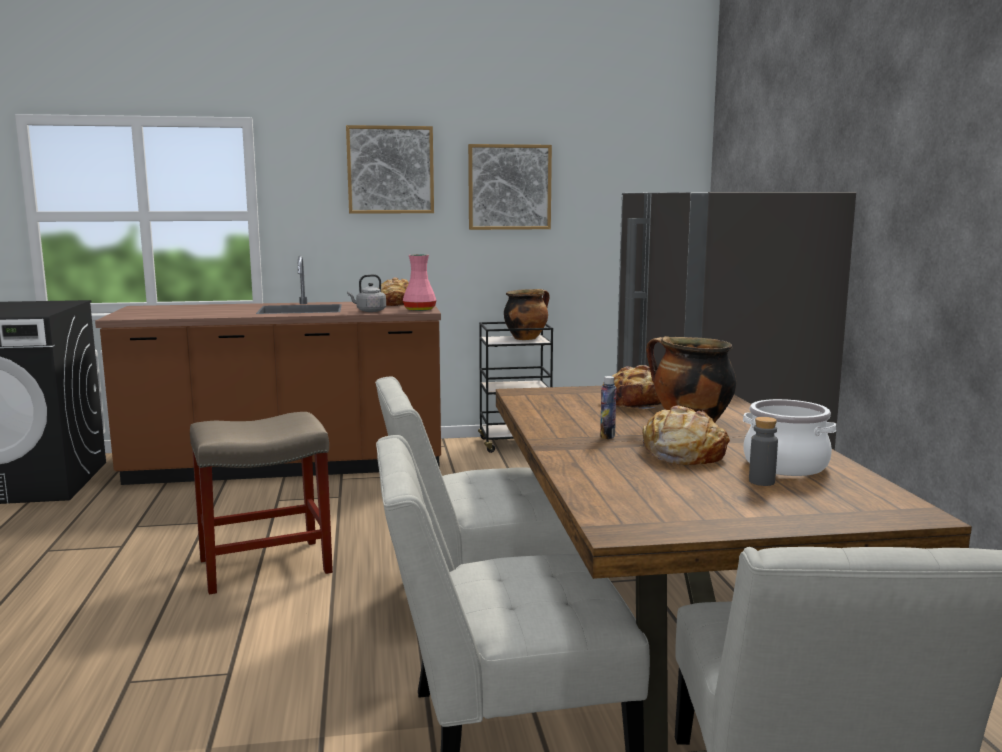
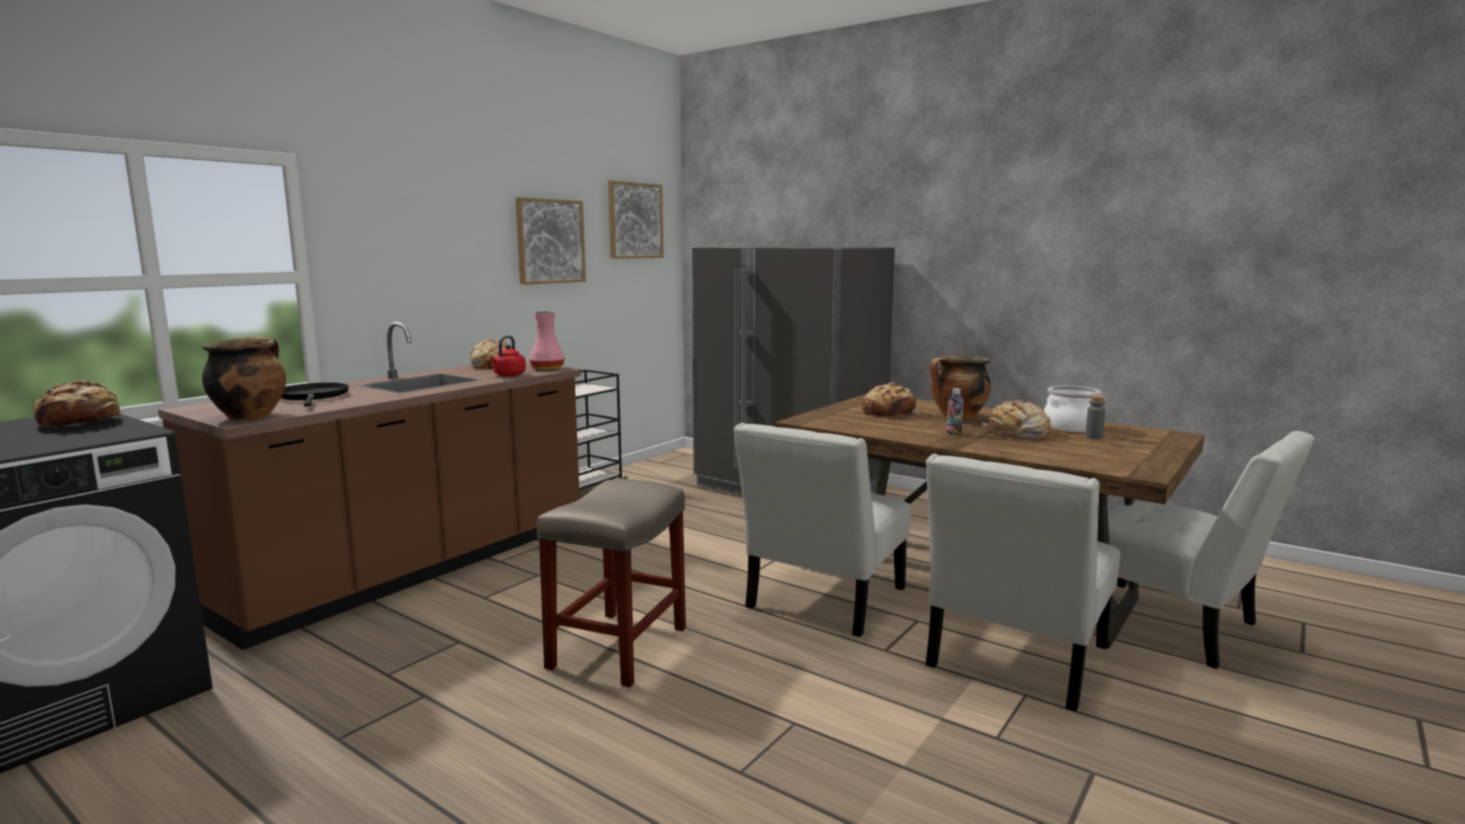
camera: 45 degrees left, 0 degrees up
(47, 306) = (81, 422): none -> bread
(209, 309) = (313, 397): none -> black frying pan
(369, 311) = (508, 375): grey kettle -> red kettle
(390, 170) = (447, 222): picture -> picture (635, 220)
(526, 338) = (585, 387): cooking pot -> cooking pot (250, 416)

